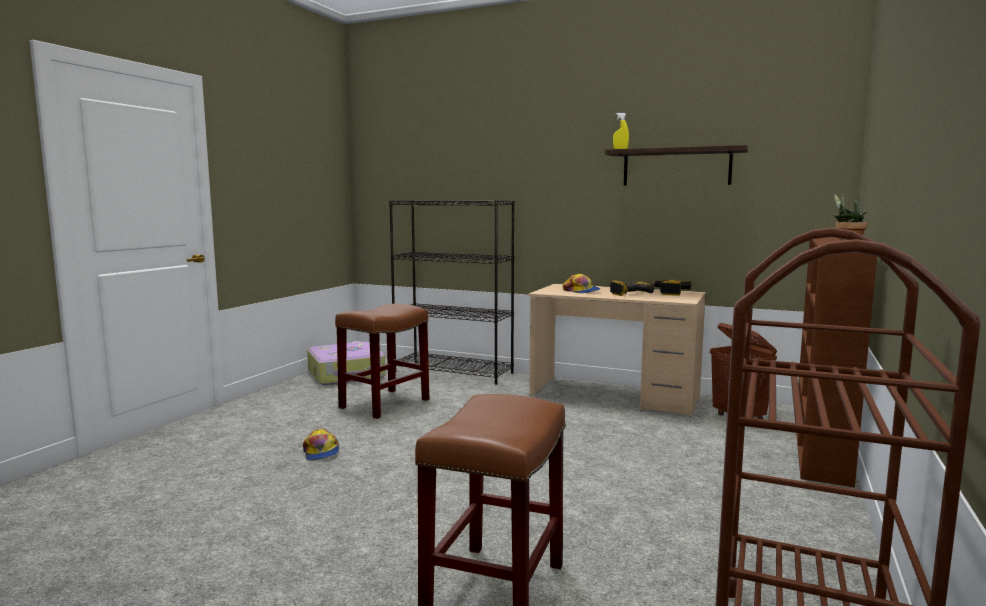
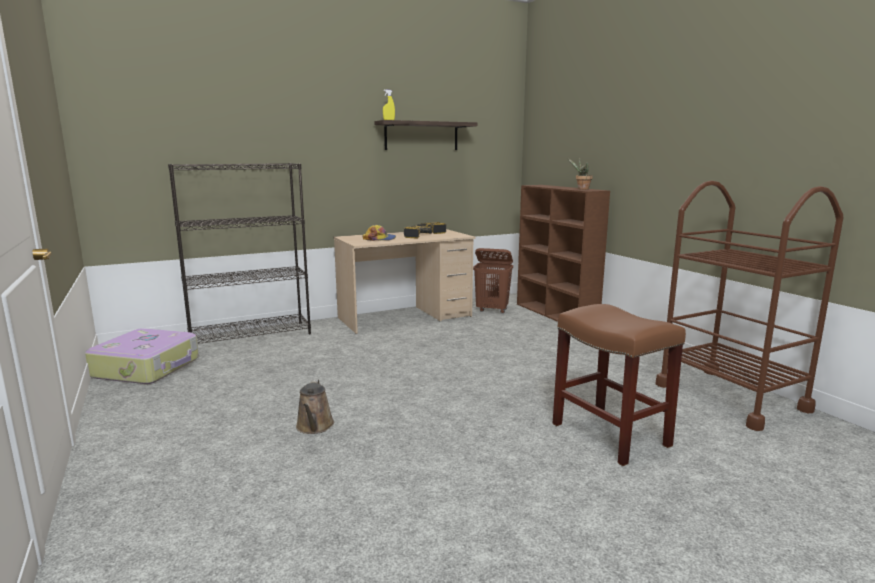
camera: 50 degrees left, 5 degrees up
(321, 452) = (314, 427): cap -> brown watering can
(384, 404) = (261, 376): brown stool -> none

